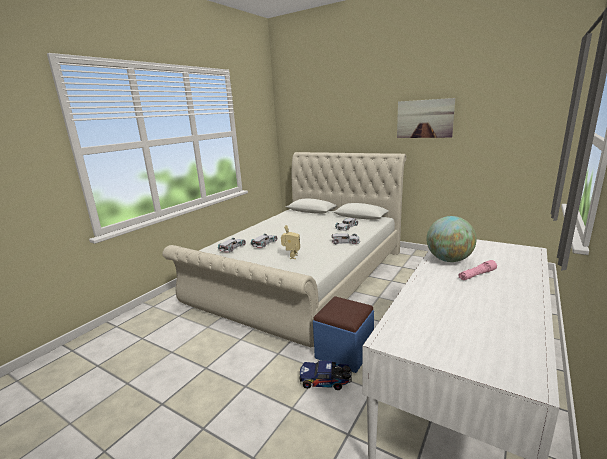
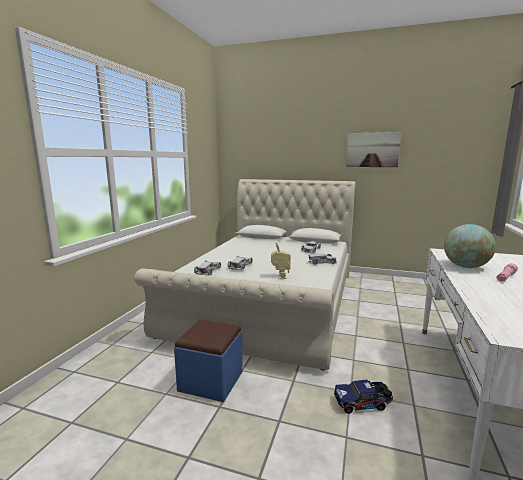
camera: 15 degrees left, 5 degrees down
(344, 352) = (361, 371): blue ottoman -> blue ottoman (211, 381)

